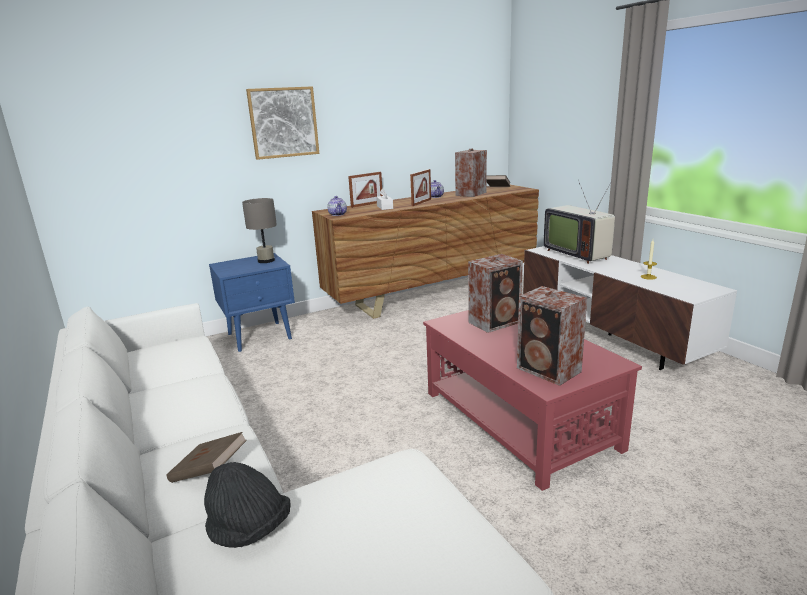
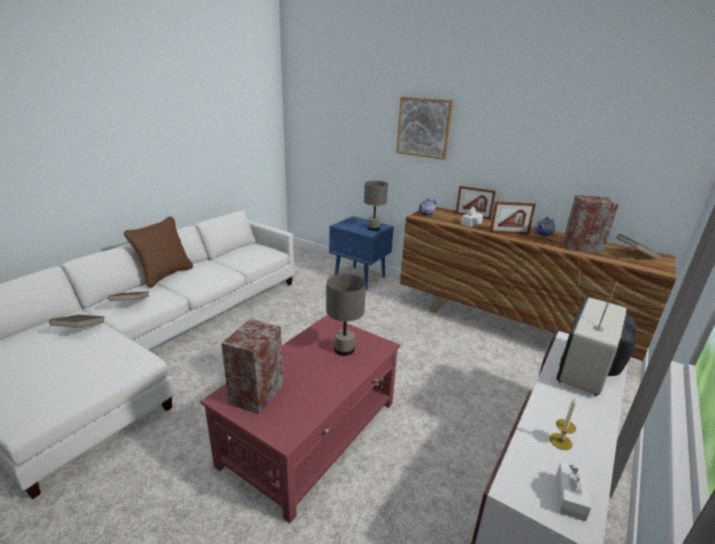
camera: 60 degrees right, 5 degrees up
(138, 435) = (165, 275): none -> brown pillow
(249, 529) = (80, 329): black hat -> brown book
(496, 322) = (344, 349): speaker -> grey table lamp
(696, 286) = (570, 497): none -> white tissue box

